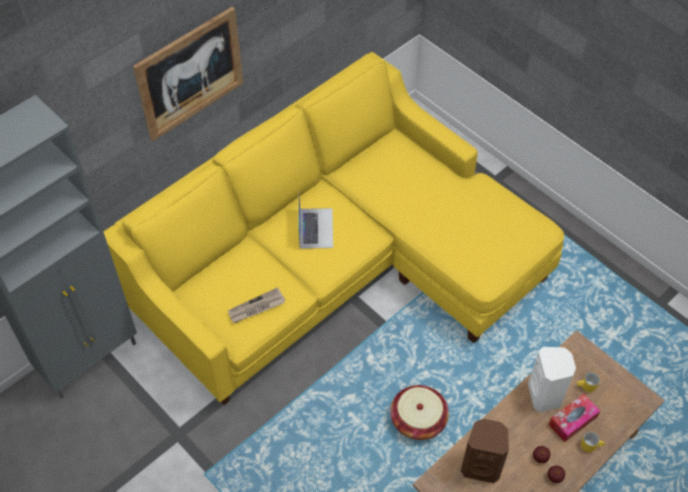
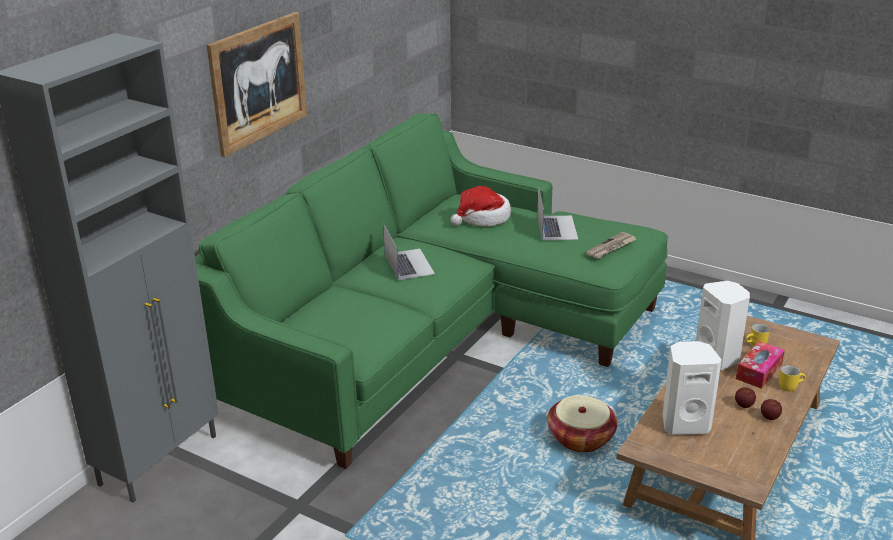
camera: 15 degrees left, 25 degrees down
(256, 307) = (369, 328): newspaper -> newspaper (611, 247)
(339, 266) = (432, 335): yellow sofa -> green sofa
(401, 179) = (483, 218): none -> hat
(461, 209) = (556, 227): none -> laptop
(481, 465) = (684, 423): brown speaker -> white speaker

